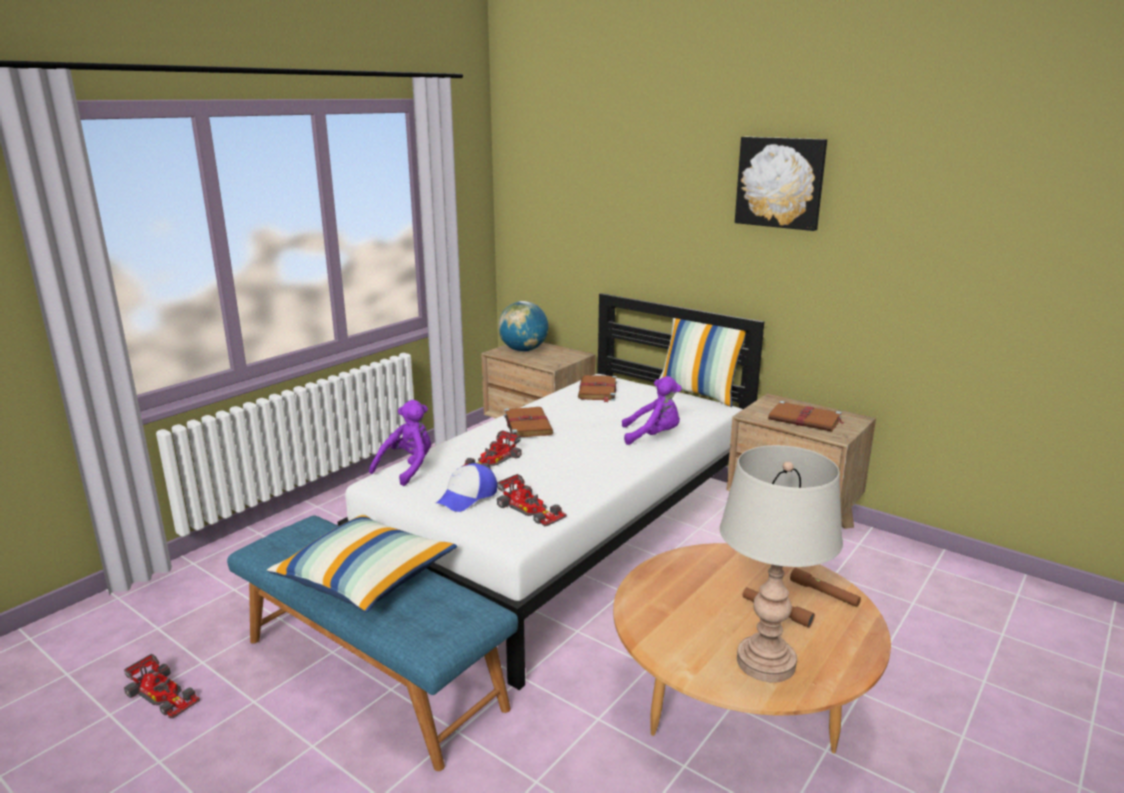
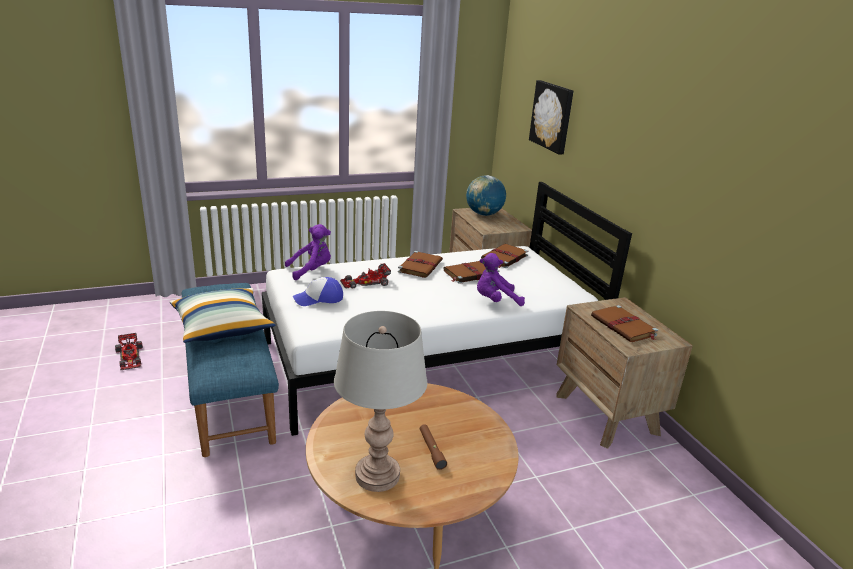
camera: 30 degrees right, 5 degrees up
(531, 509) = (344, 319): toy car -> none
(590, 416) = (470, 273): none -> brown book
(653, 436) = (495, 301): purple plush toy -> purple plush toy turned 135 degrees clockwise
(699, 393) = (580, 282): pillow -> none
(780, 182) = (665, 111): picture -> picture (552, 116)
(824, 593) = (484, 454): brown flashlight -> none

